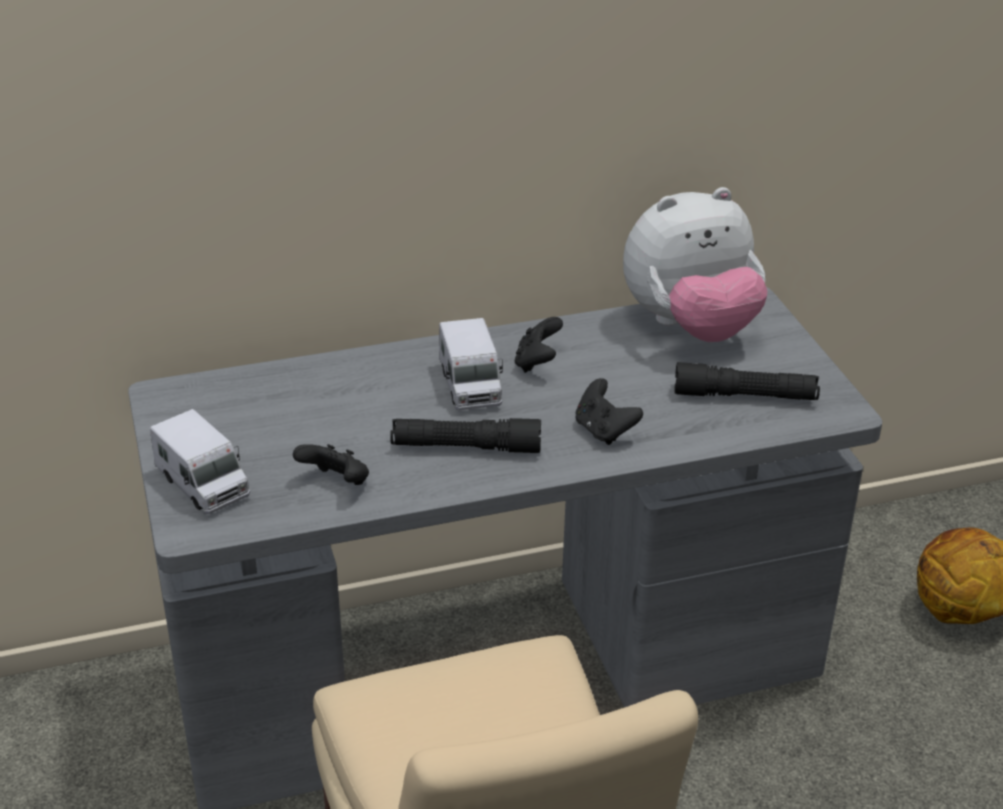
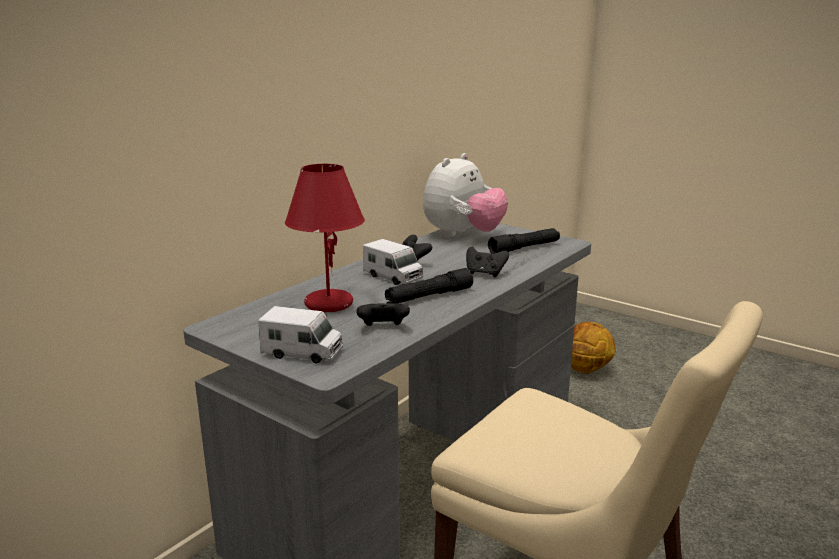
camera: 35 degrees left, 15 degrees down
(328, 406) = (328, 303): none -> red table lamp

